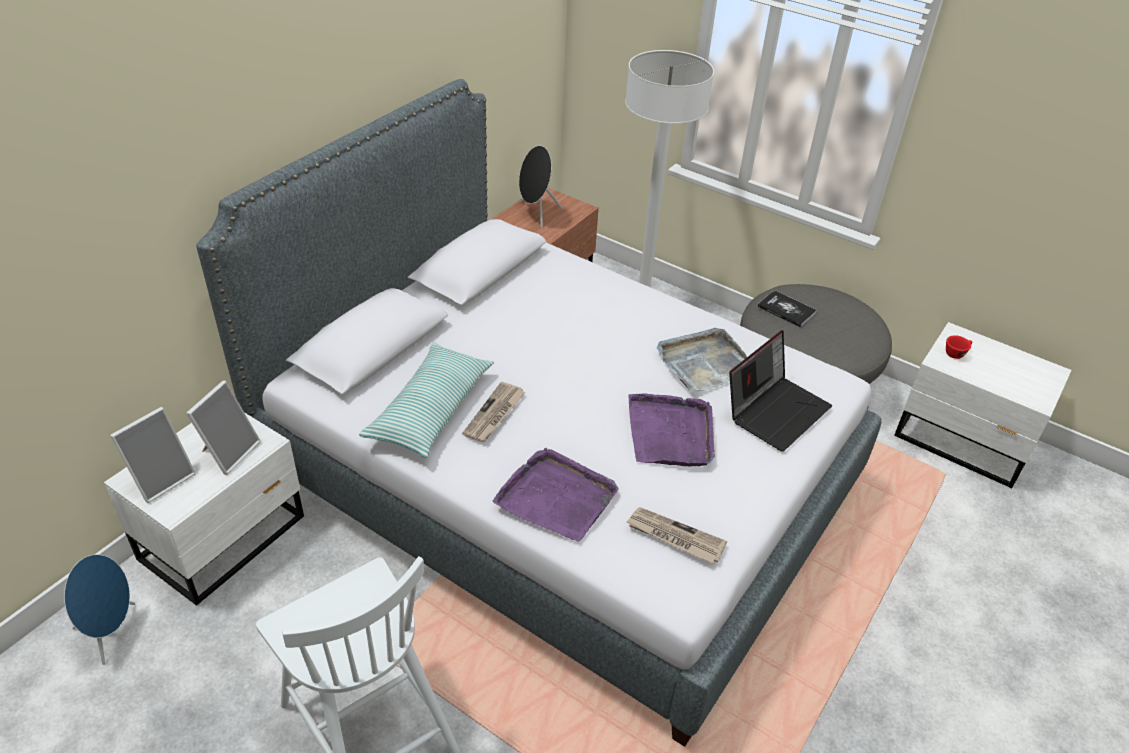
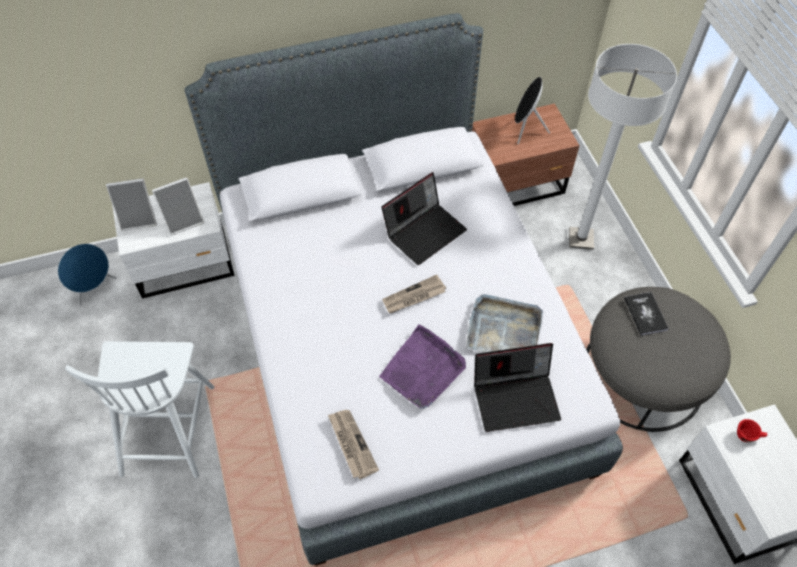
camera: 40 degrees right, 15 degrees up
(430, 409) = (294, 260): pillow -> none
(494, 414) = (327, 287): newspaper -> newspaper (414, 296)
(543, 321) = (424, 231): none -> laptop
(557, 497) = (309, 369): purple tray -> none

